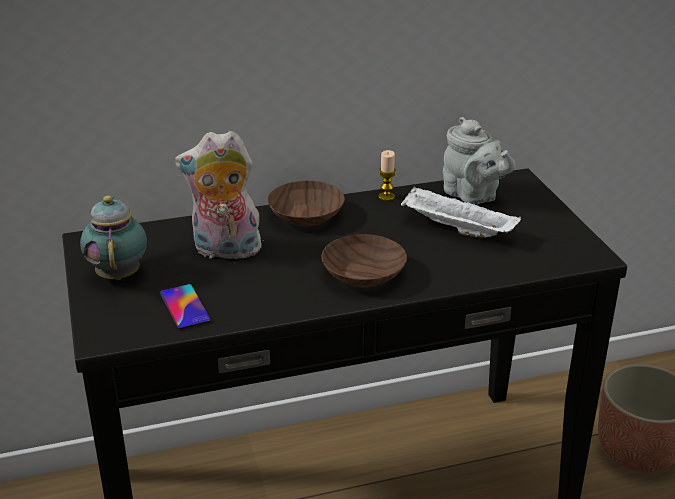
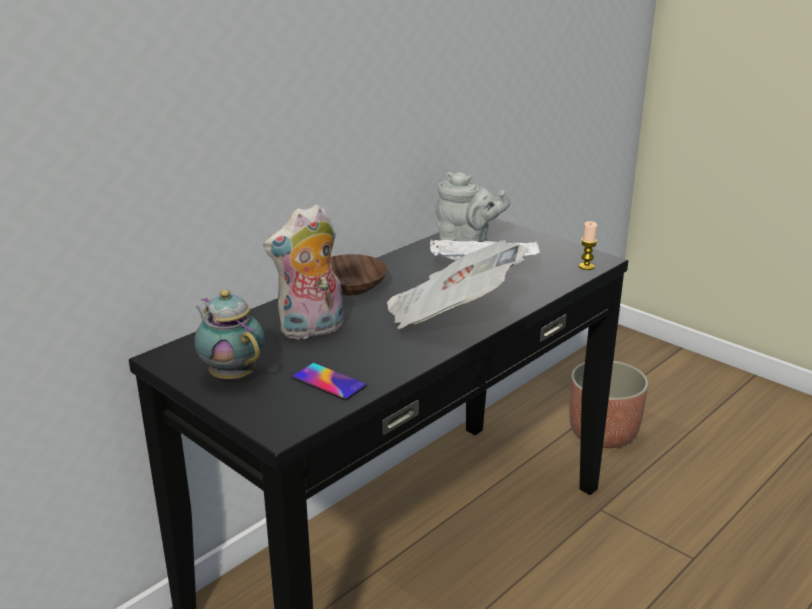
camera: 30 degrees left, 5 degrees down
(361, 274) = (449, 316): brown bowl -> newspaper
(386, 197) = (400, 257): candle -> candle (586, 267)

